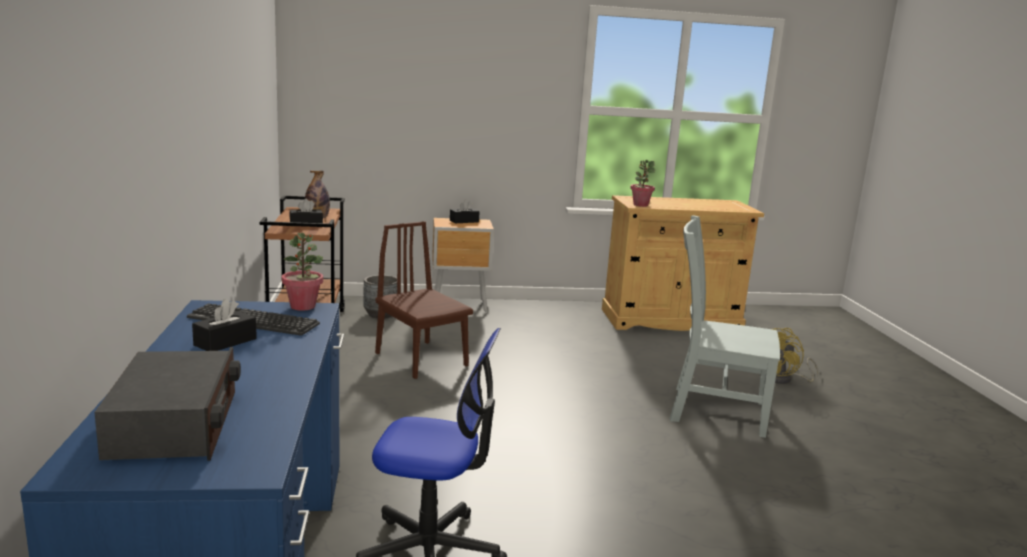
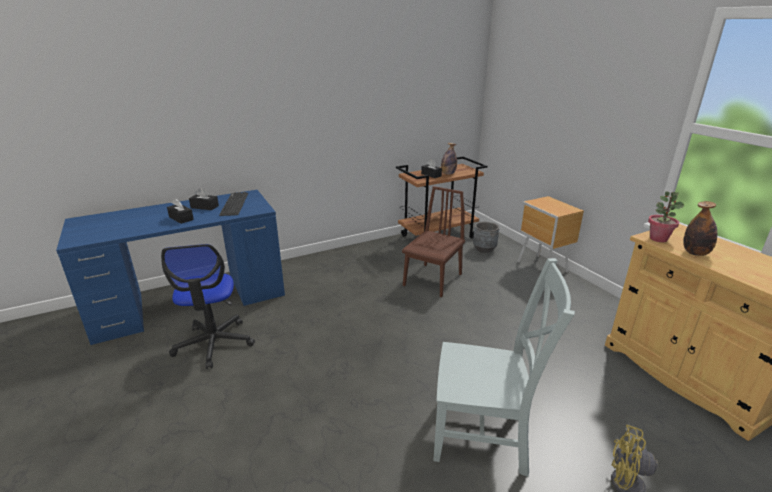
camera: 70 degrees right, 10 degrees up
(175, 424) = (114, 222): radio -> none
(303, 306) = (263, 207): potted plant -> none
(464, 221) = (558, 205): black tissue box -> black tissue box (181, 218)
(672, 206) = (695, 253): none -> bottle
(713, 410) = (485, 435): grey chair -> grey chair turned 105 degrees clockwise

